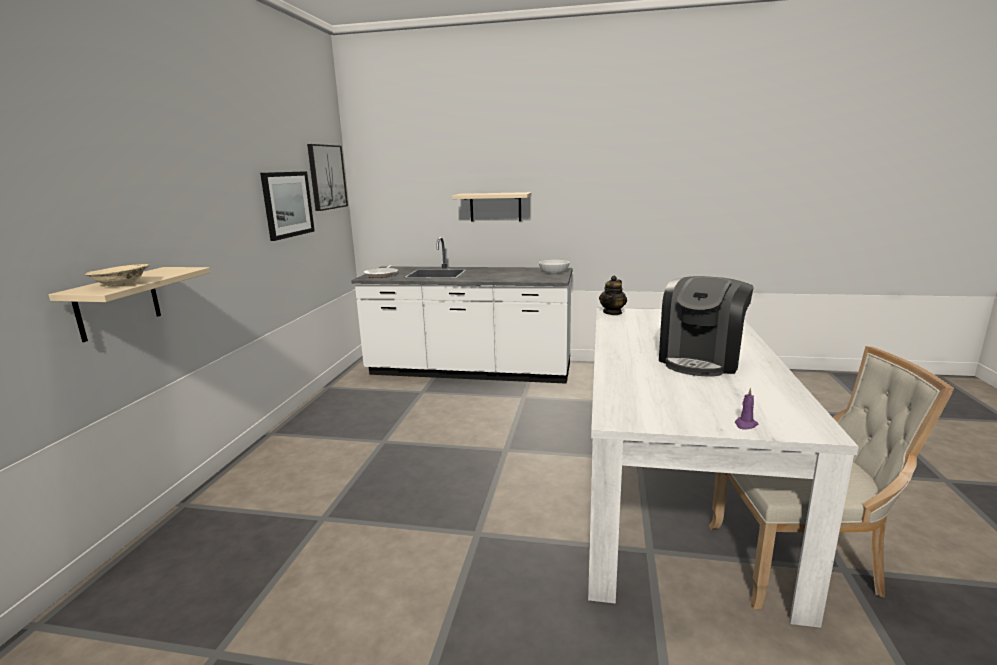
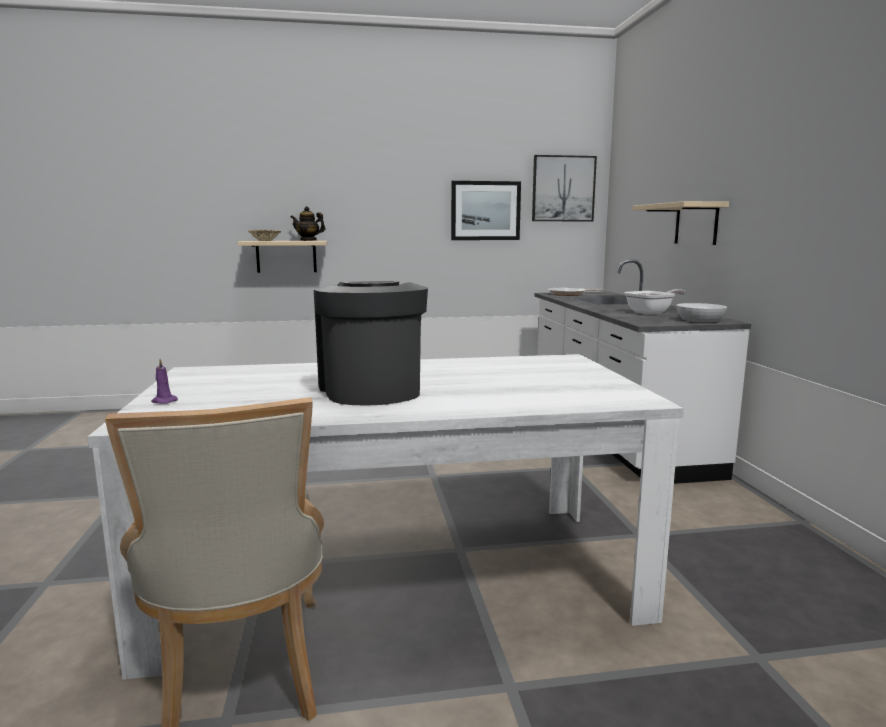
camera: 70 degrees right, 5 degrees down
(512, 273) = (652, 312): none -> frying pan
(612, 312) = (560, 359): teapot -> teapot (308, 240)
(701, 360) = (370, 390): coffee machine -> coffee machine turned 60 degrees clockwise

